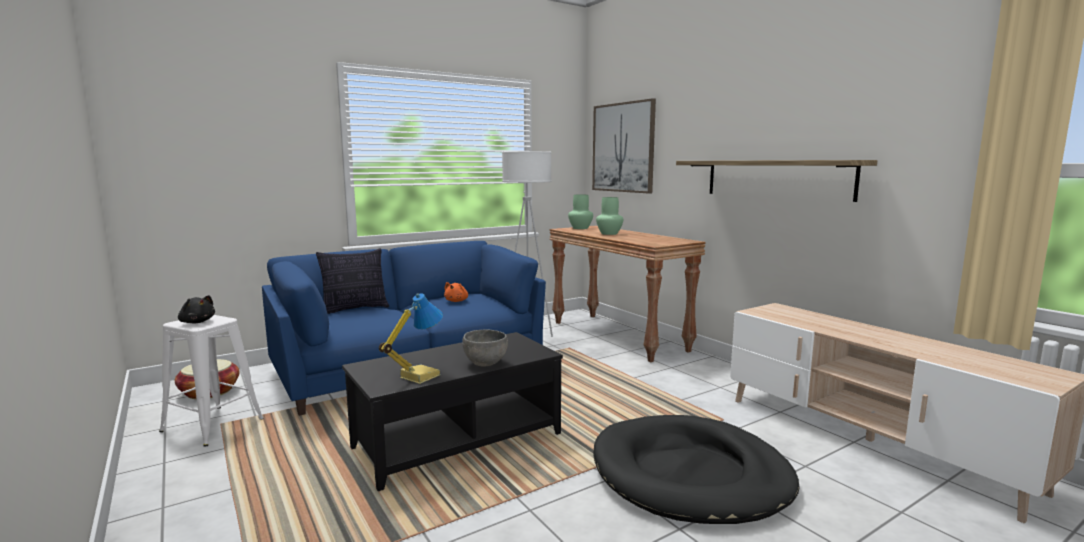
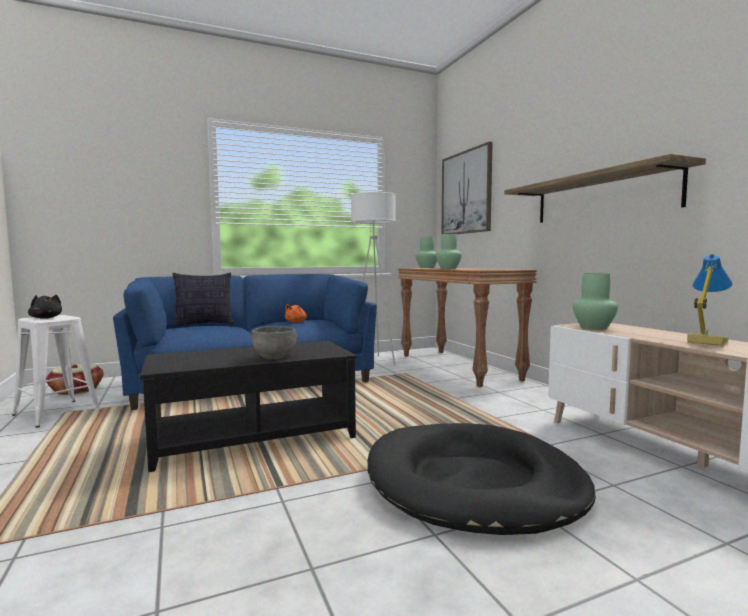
camera: 10 degrees right, 5 degrees down
(418, 376) = (203, 363): table lamp -> table lamp (705, 342)
(774, 314) = (593, 327): none -> green vase

